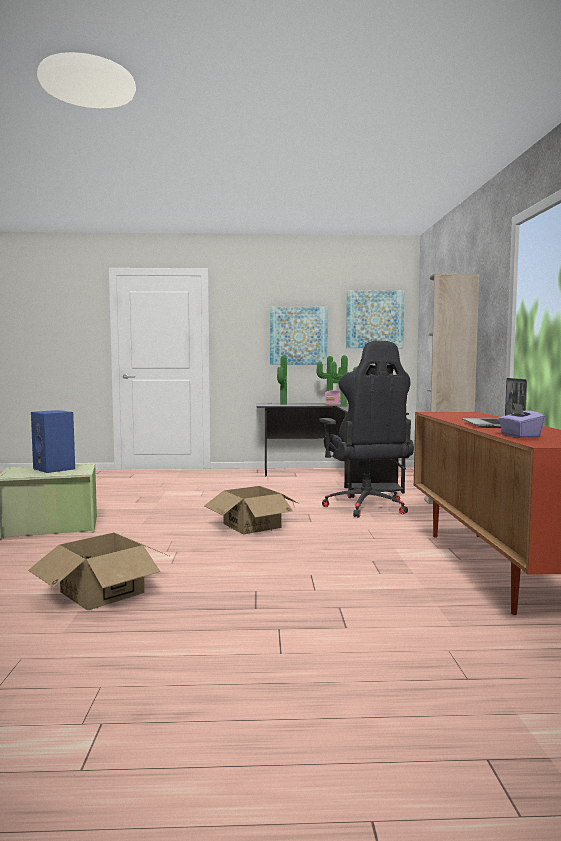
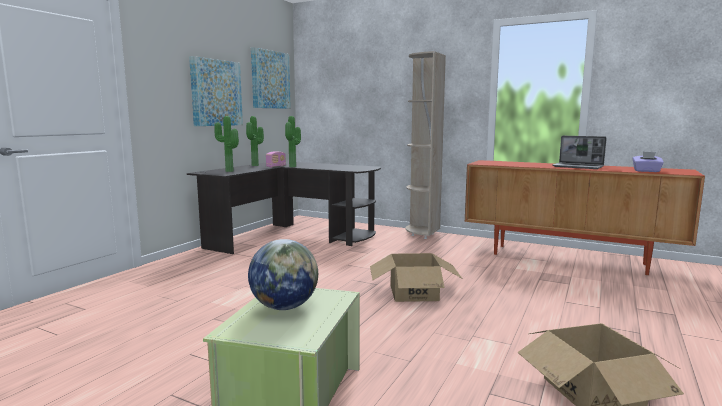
camera: 60 degrees left, 5 degrees up
(55, 469) = (284, 307): blue speaker -> globe
(365, 506) = (398, 251): black office chair -> none

